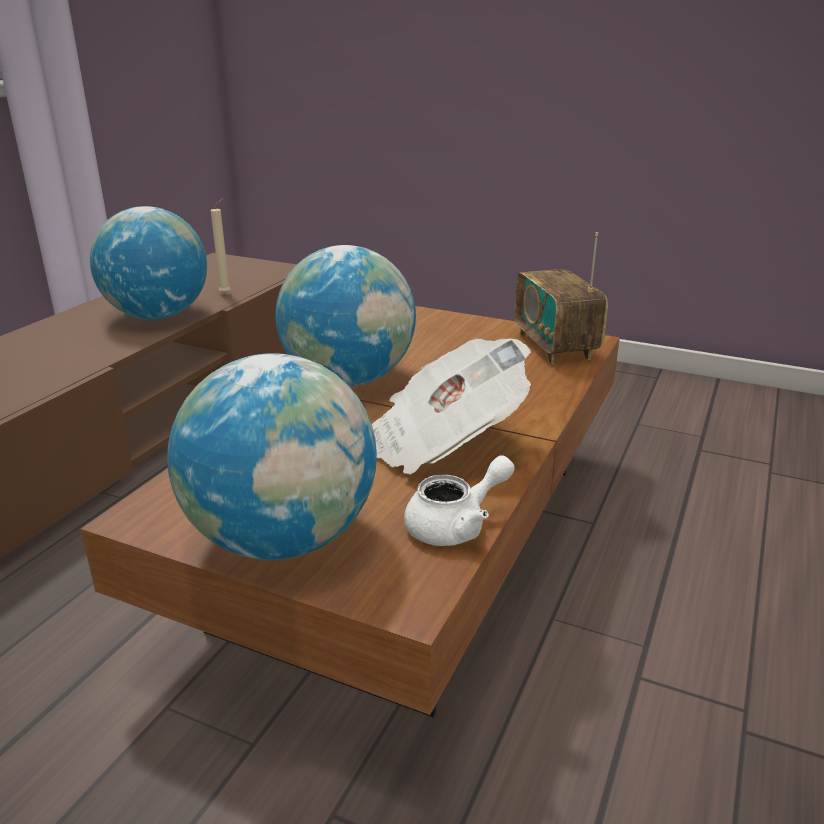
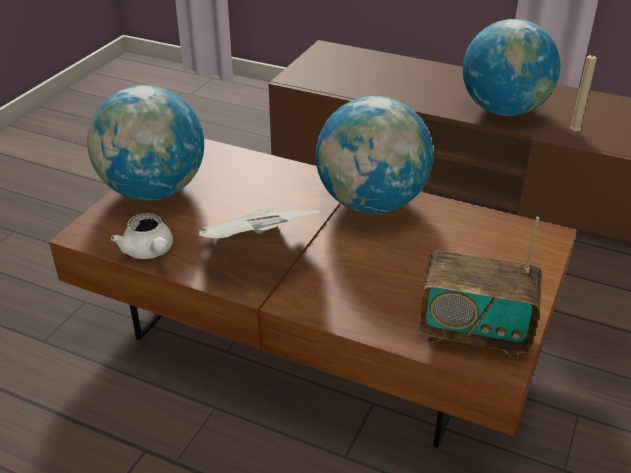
camera: 90 degrees right, 10 degrees up
(555, 346) = (474, 333): radio -> radio turned 150 degrees counterclockwise

